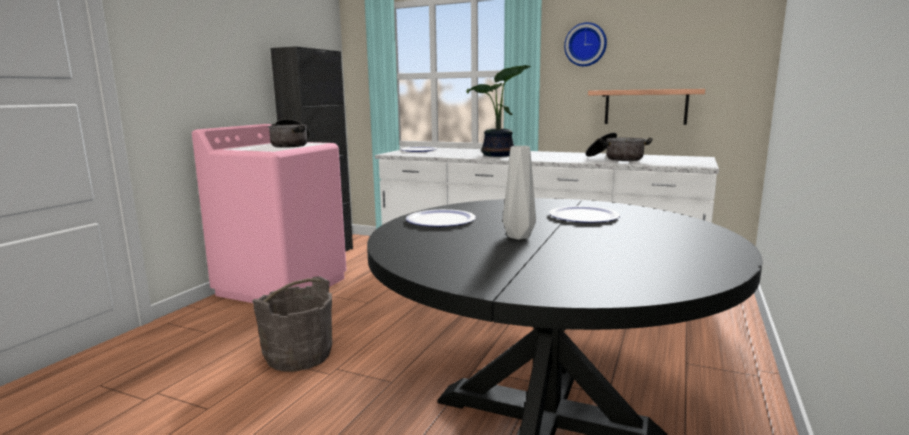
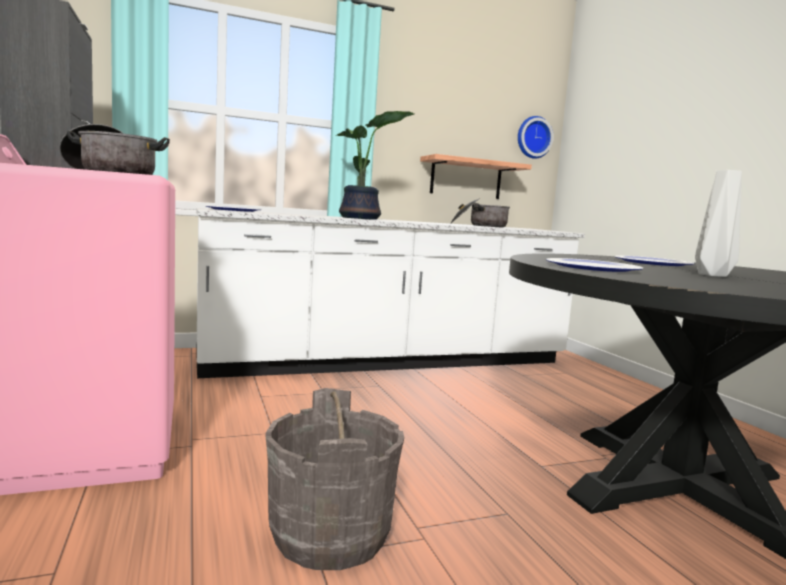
camera: 45 degrees left, 5 degrees down
(585, 44) = (414, 106): wall clock -> wall clock (533, 137)

